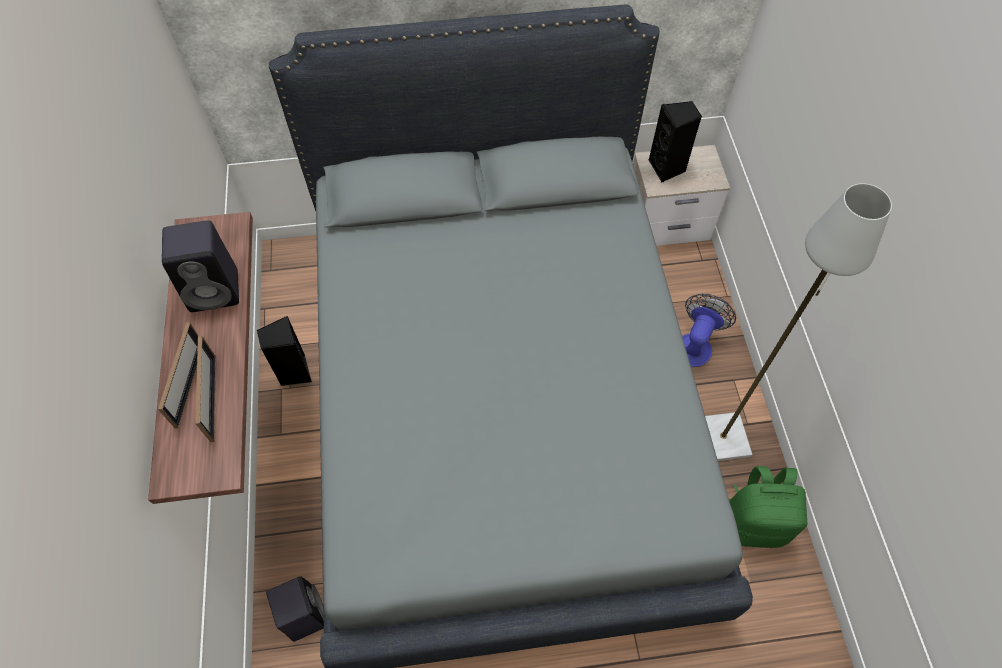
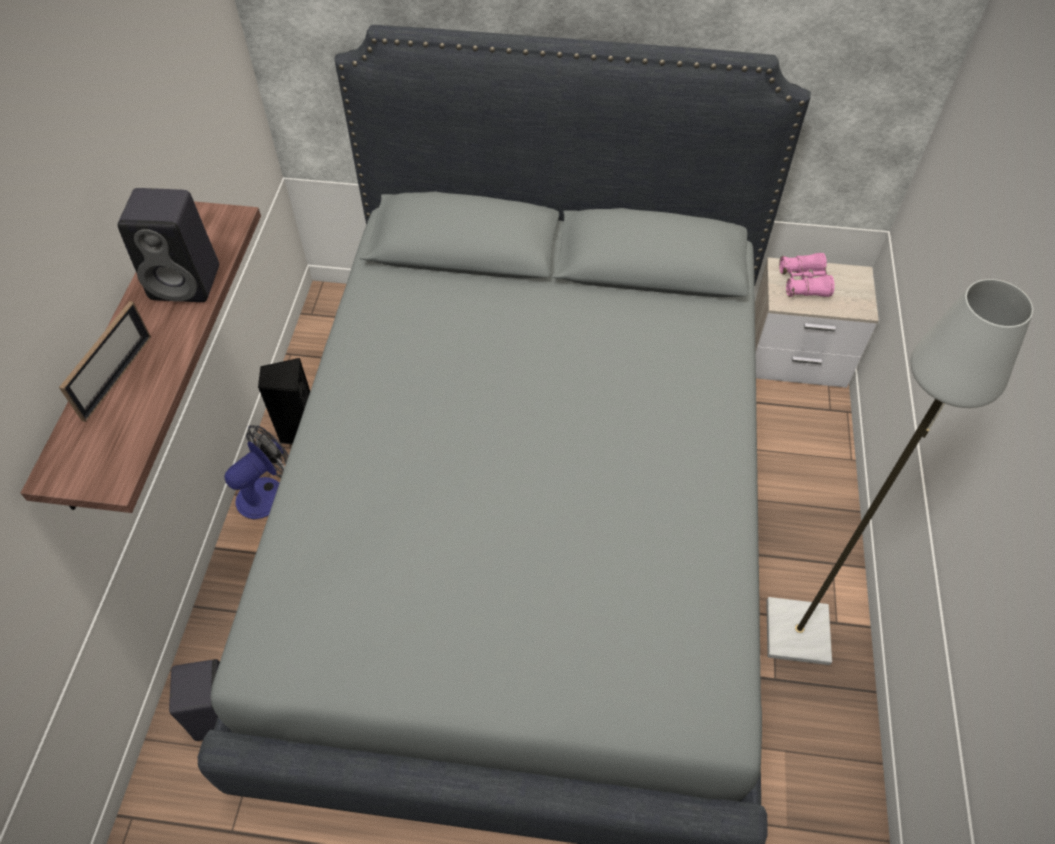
camera: 15 degrees right, 5 degrees down
(213, 398) = (137, 397): picture frame -> none
(667, 168) = (804, 282): black speaker -> pink binoculars
(695, 344) = (794, 508): fan -> fan (267, 492)
(753, 523) = (810, 750): green backpack -> none

